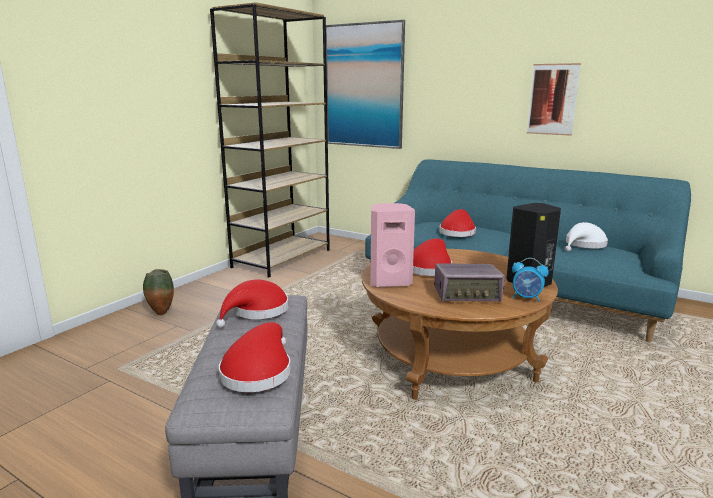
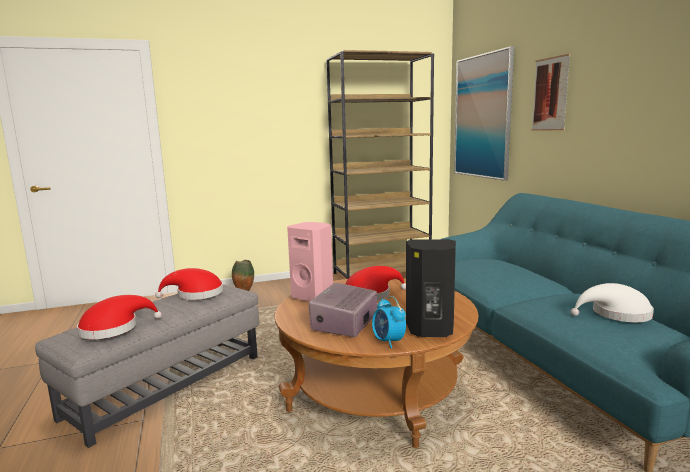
camera: 40 degrees right, 5 degrees down
(457, 232) = (489, 272): red hat -> none
(467, 295) = (344, 323): radio -> radio turned 75 degrees clockwise
(552, 99) = (650, 123): picture -> picture (550, 94)

